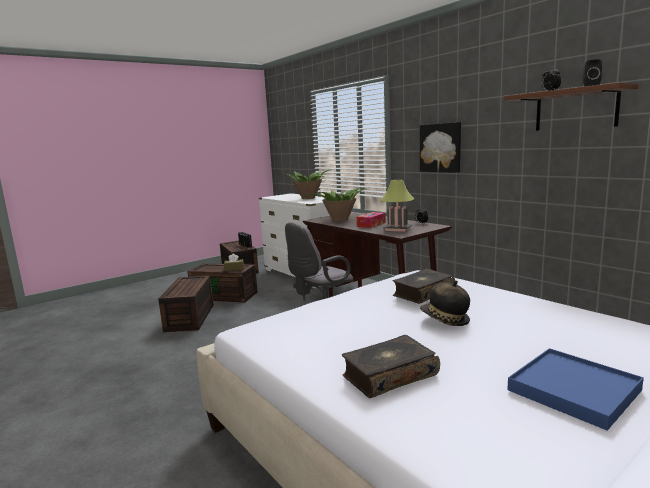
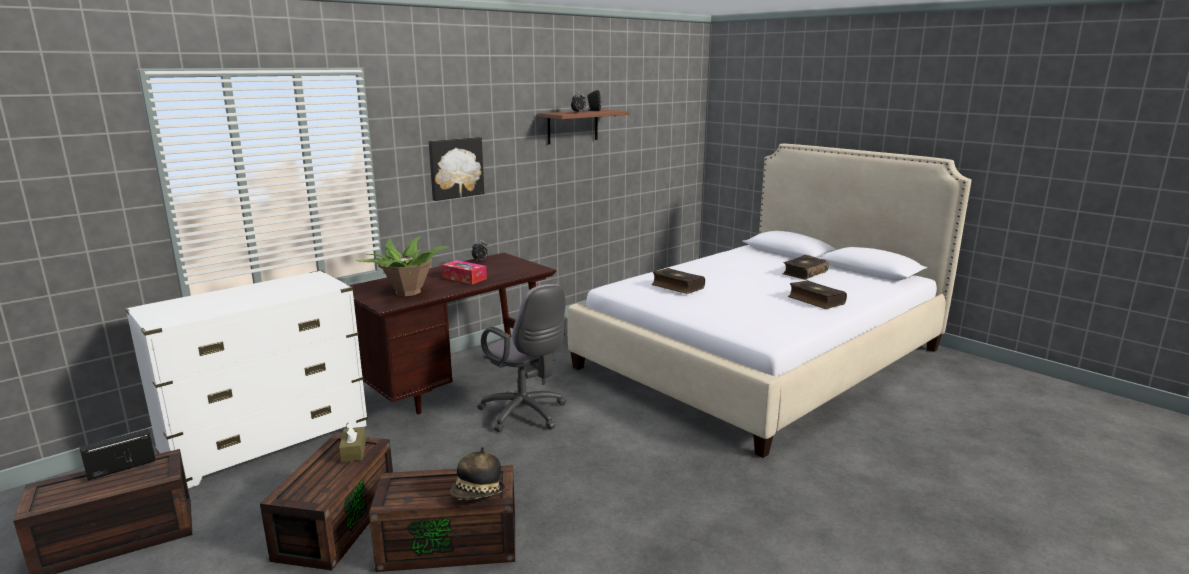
camera: 95 degrees left, 5 degrees up
(308, 198) = (264, 290): potted plant -> none
(397, 229) = (506, 269): table lamp -> none
(444, 320) = (729, 285): hat -> hat (478, 494)
(574, 390) = (804, 273): blue tray -> book

